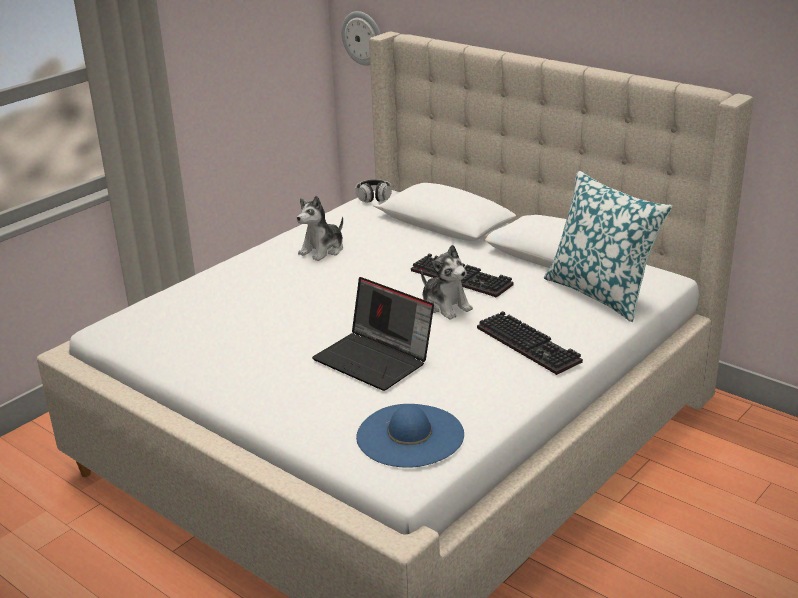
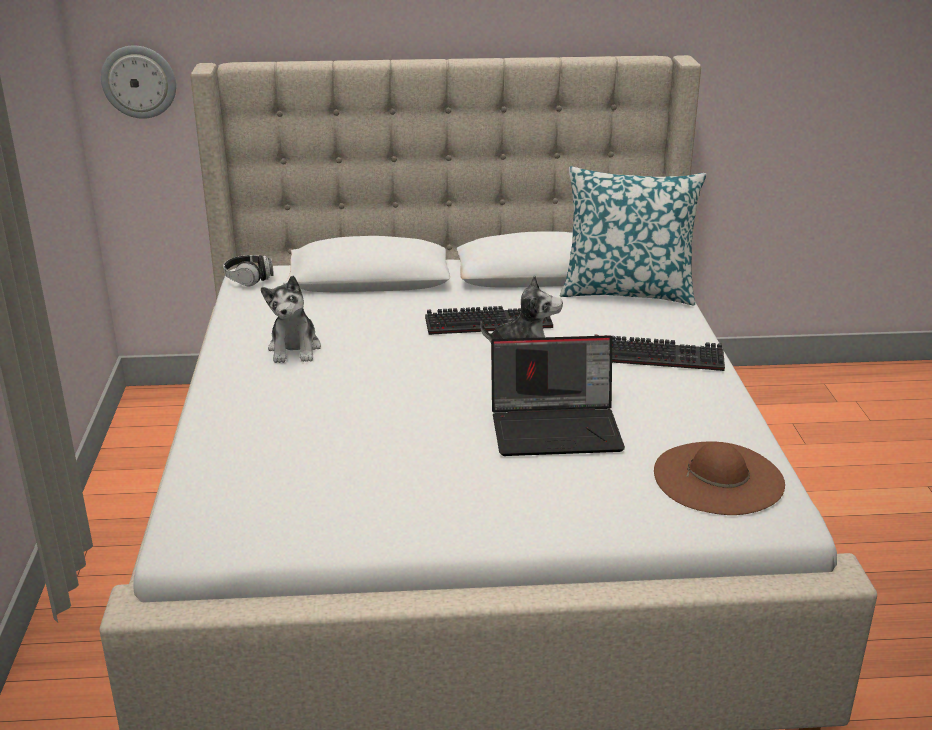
camera: 45 degrees left, 0 degrees up
(410, 435) = (718, 478): blue hat -> brown hat

